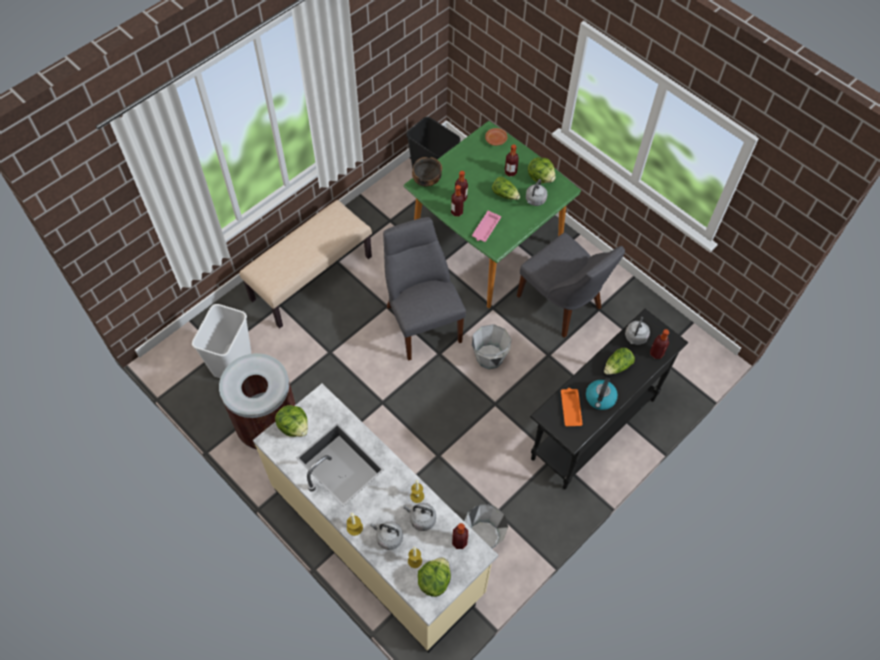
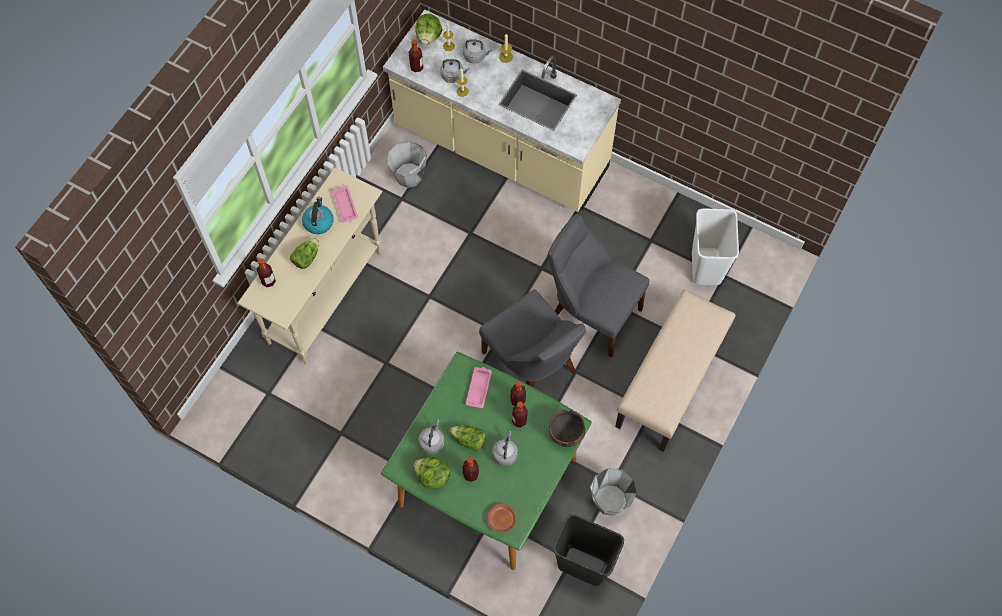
camera: 165 degrees right, 5 degrees up
(268, 425) = (641, 217): brown trash can -> none
(294, 426) = (590, 118): lettuce -> none
(489, 357) = (447, 343): grey bucket -> grey bucket (610, 500)
(562, 304) = (383, 427): grey chair -> grey chair (591, 313)
(570, 408) = (345, 206): orange tray -> pink tray
(592, 429) = (326, 297): black console table -> beige console table
(635, 338) = (292, 292): grey kettle -> grey kettle (505, 453)

